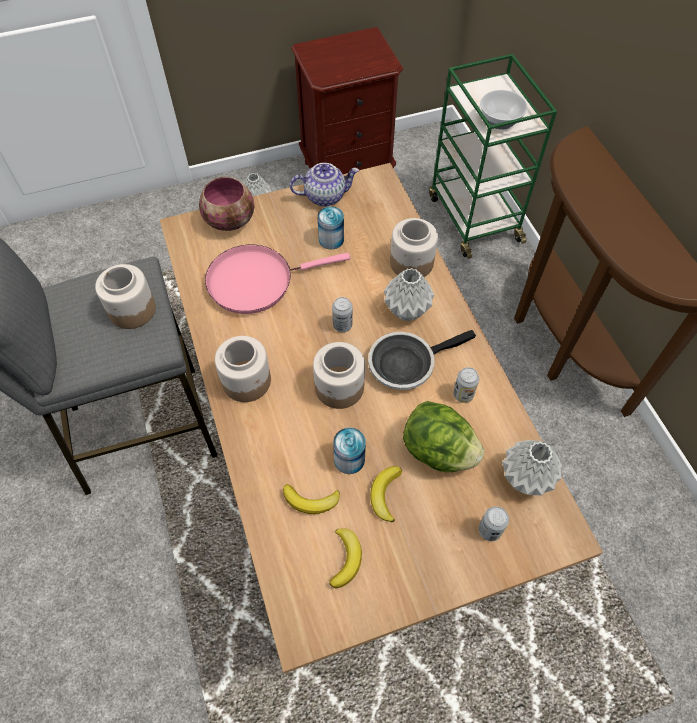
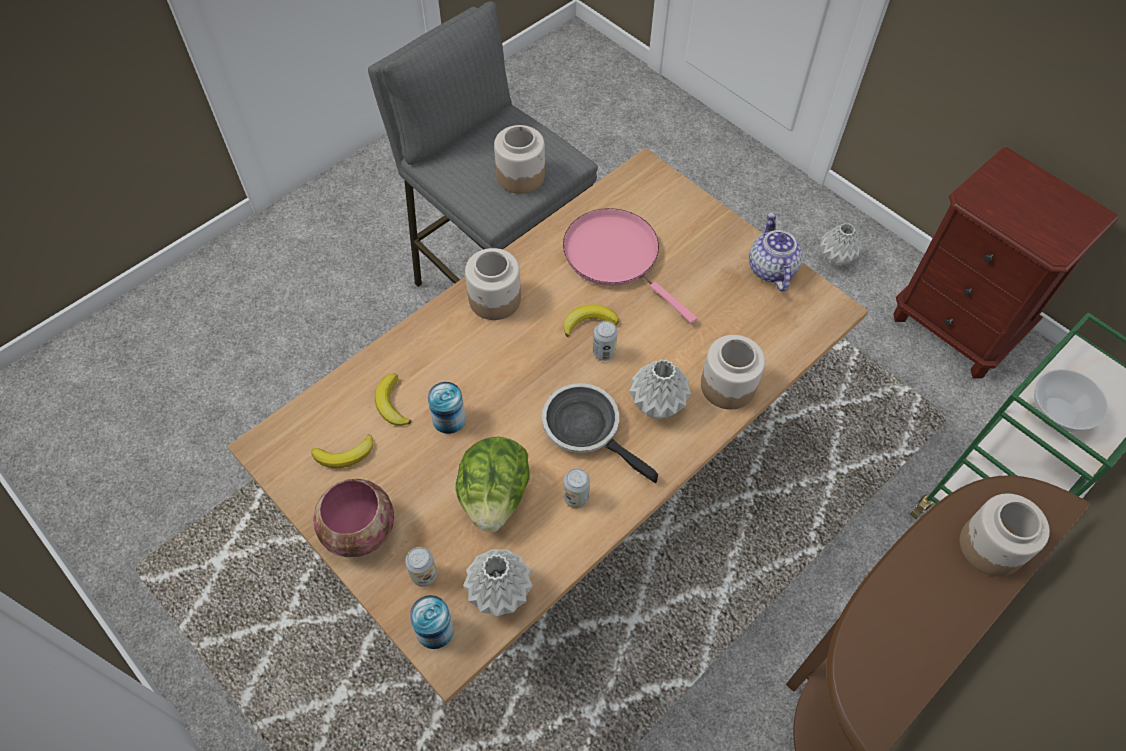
camera: 65 degrees right, 0 degrees up
(231, 221) = (680, 203): bowl -> bowl (361, 532)
(325, 196) = (770, 268): teapot -> teapot turned 150 degrees counterclockwise
(331, 239) = (712, 298): can -> can (435, 630)
(339, 388) = (526, 379): jar -> jar (990, 547)
(385, 494) = (424, 464): banana -> banana (588, 322)

